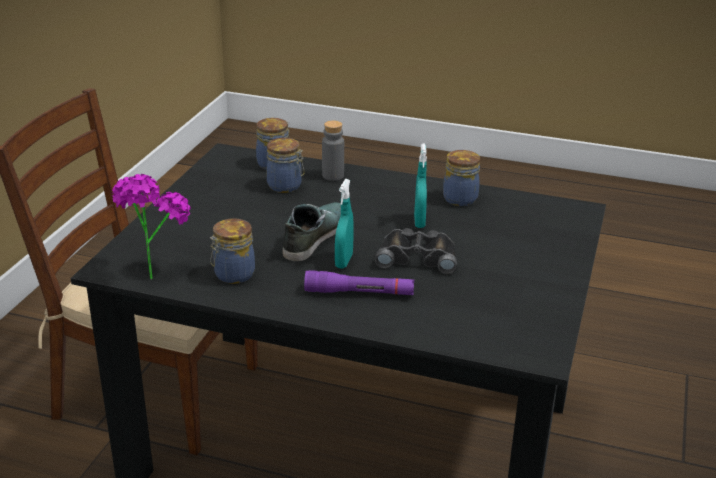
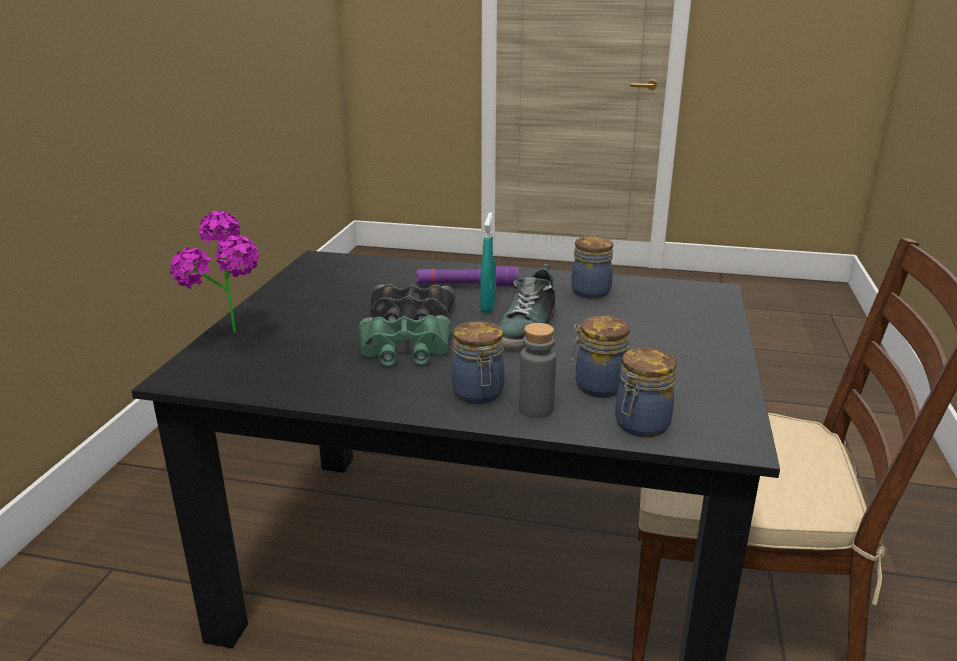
camera: 175 degrees right, 5 degrees down
(154, 271) = (668, 291): potted plant -> potted plant (231, 339)
(419, 222) = (405, 349): turquoise spray bottle -> green binoculars
(459, 198) = (343, 384): jar -> jar (478, 394)

